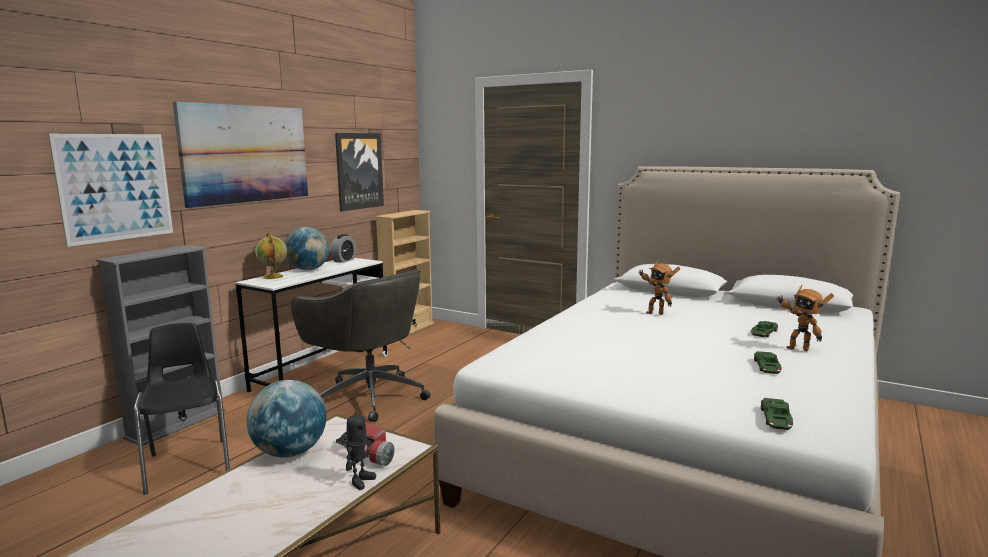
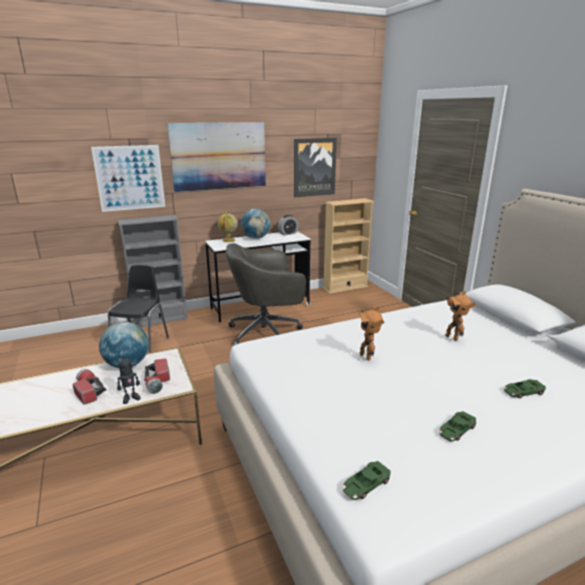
camera: 35 degrees right, 10 degrees up
(279, 498) = (88, 391): none -> flashlight
(369, 396) = (267, 333): grey office chair -> grey office chair turned 90 degrees clockwise
(797, 348) = (527, 422): toy robot -> toy robot (366, 356)

